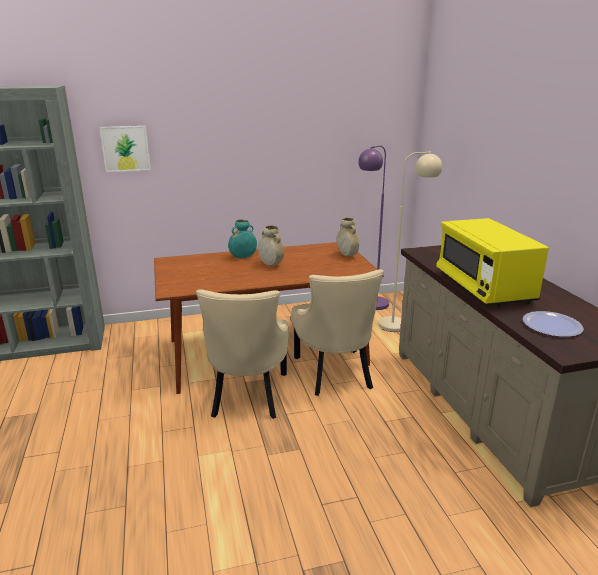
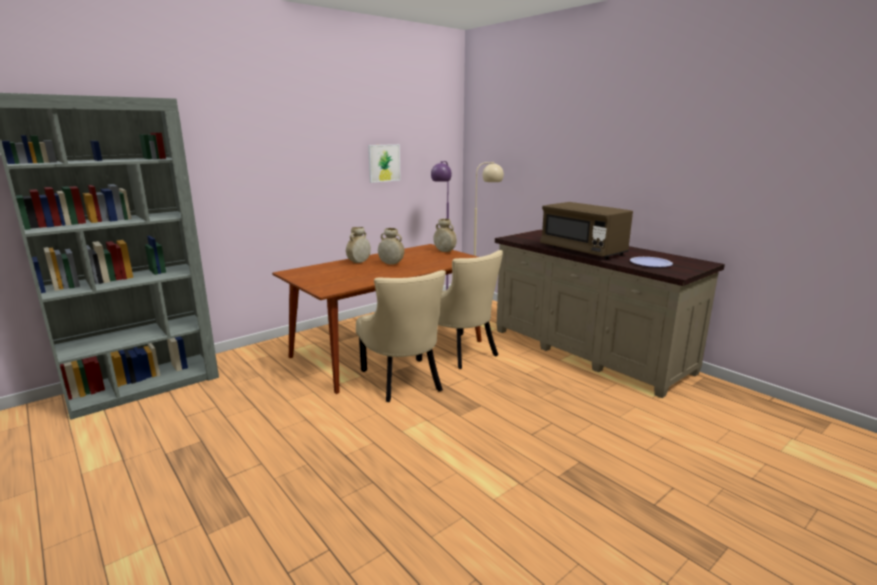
camera: 25 degrees left, 5 degrees down
(125, 148) = (222, 167): picture -> picture (384, 163)
(243, 257) = (359, 262): turquoise vase -> beige vase
(483, 287) = (582, 251): yellow microwave -> brown microwave

